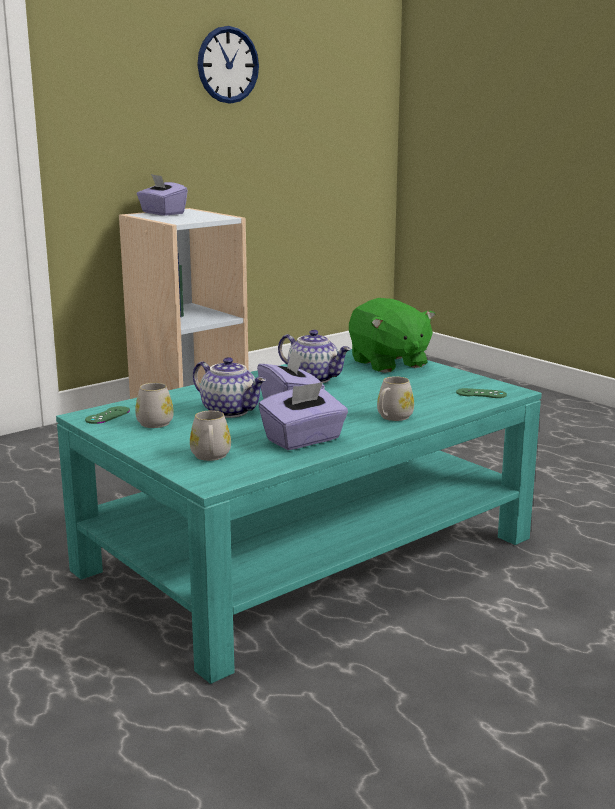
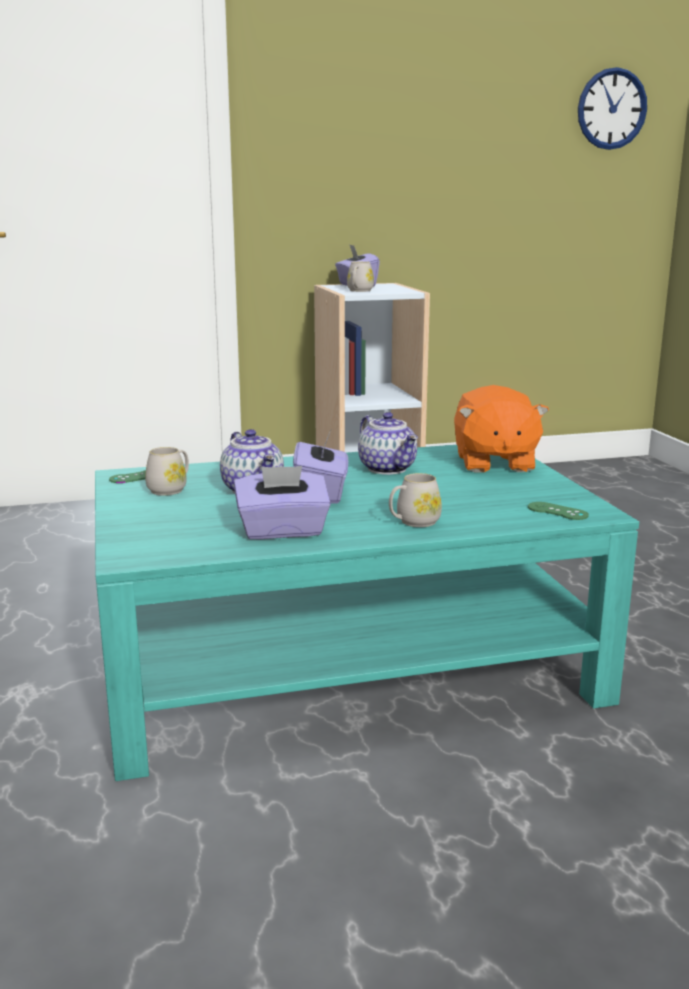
camera: 25 degrees right, 0 degrees up
(211, 457) = (166, 533): white mug -> white mug (359, 291)
(228, 65) = (455, 131): wall clock -> wall clock (611, 109)
(388, 363) = (493, 463): green plush toy -> orange plush toy

